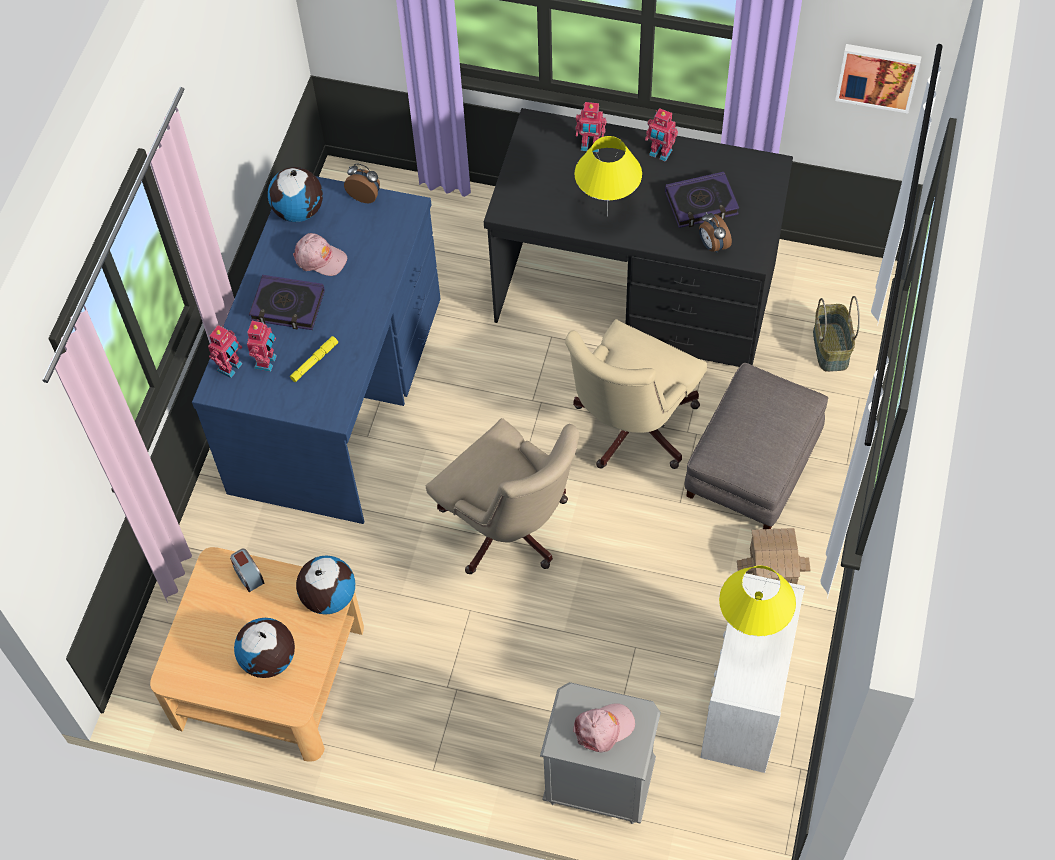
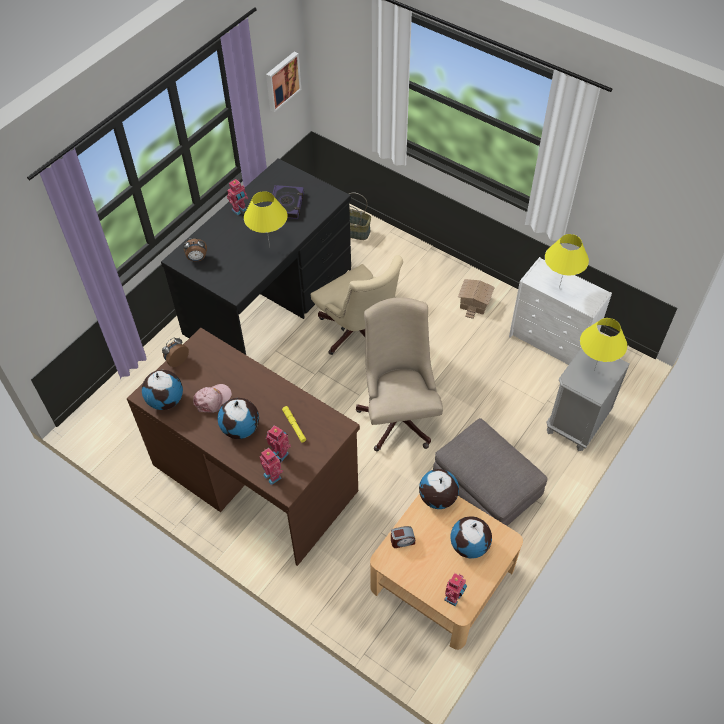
camera: 70 degrees left, 5 degrees down
(288, 306) = (241, 428): book -> globe
(338, 395) = (255, 476): blue desk -> brown desk
(510, 530) = (398, 414): beige office chair -> beige office chair turned 75 degrees counterclockwise
(590, 146) = (213, 239): toy robot -> toy robot (454, 598)
(604, 728) = (594, 370): pink cap -> yellow table lamp
(712, 245) = (318, 209): alarm clock -> alarm clock (197, 259)
(753, 467) = (410, 289): grey ottoman -> grey ottoman (486, 489)

